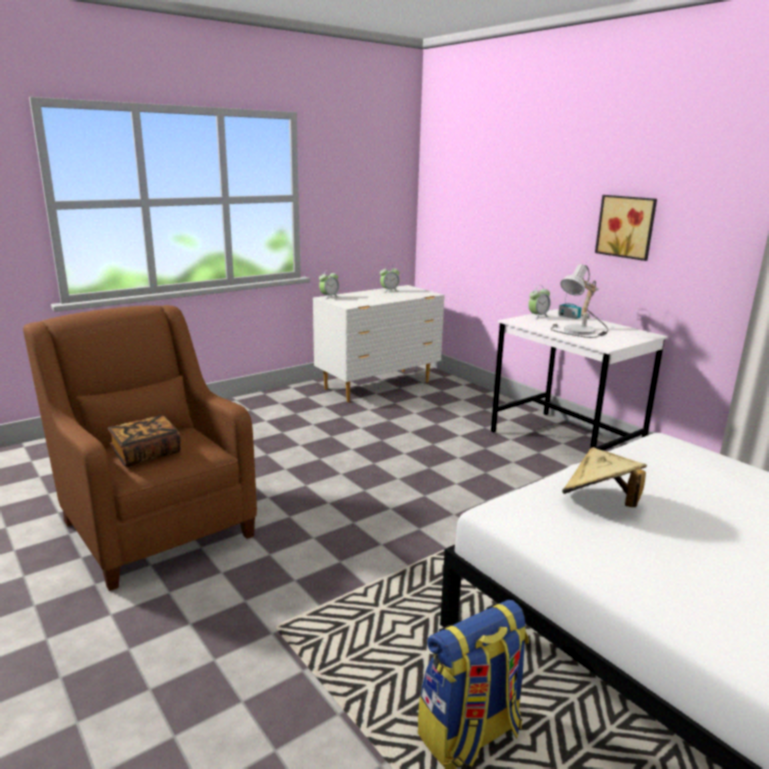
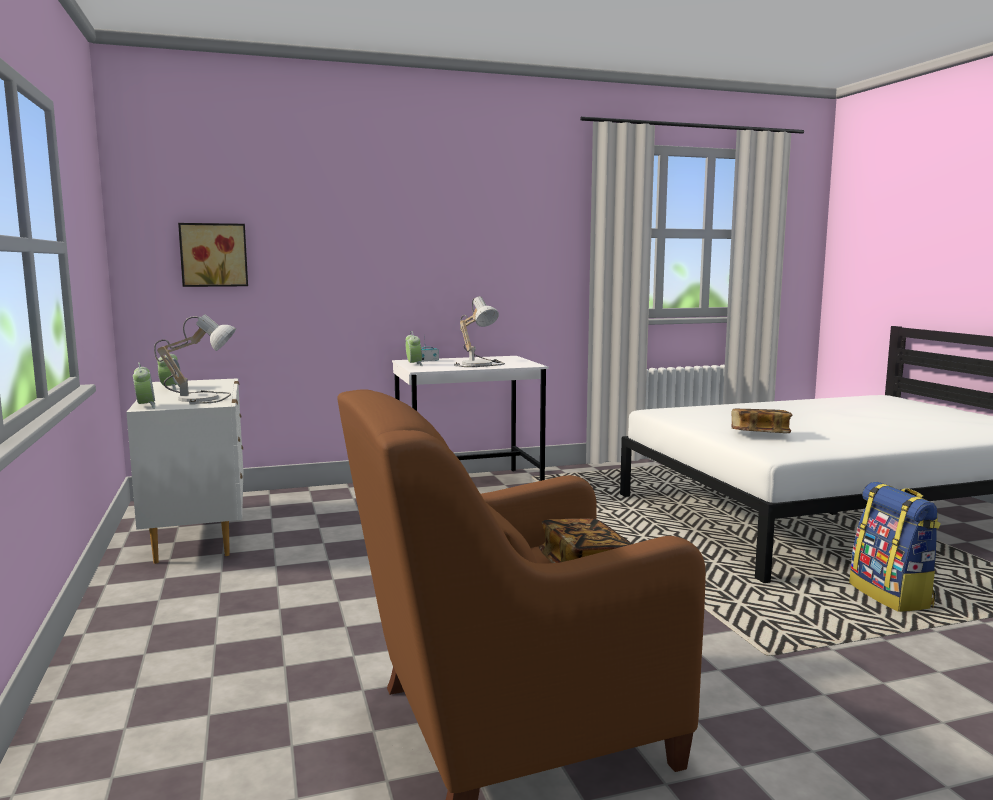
camera: 70 degrees left, 10 degrees down
(366, 300) = (202, 397): none -> table lamp
(600, 502) = (759, 434): beige hat -> book
(627, 226) = (458, 263): picture -> picture (214, 255)

